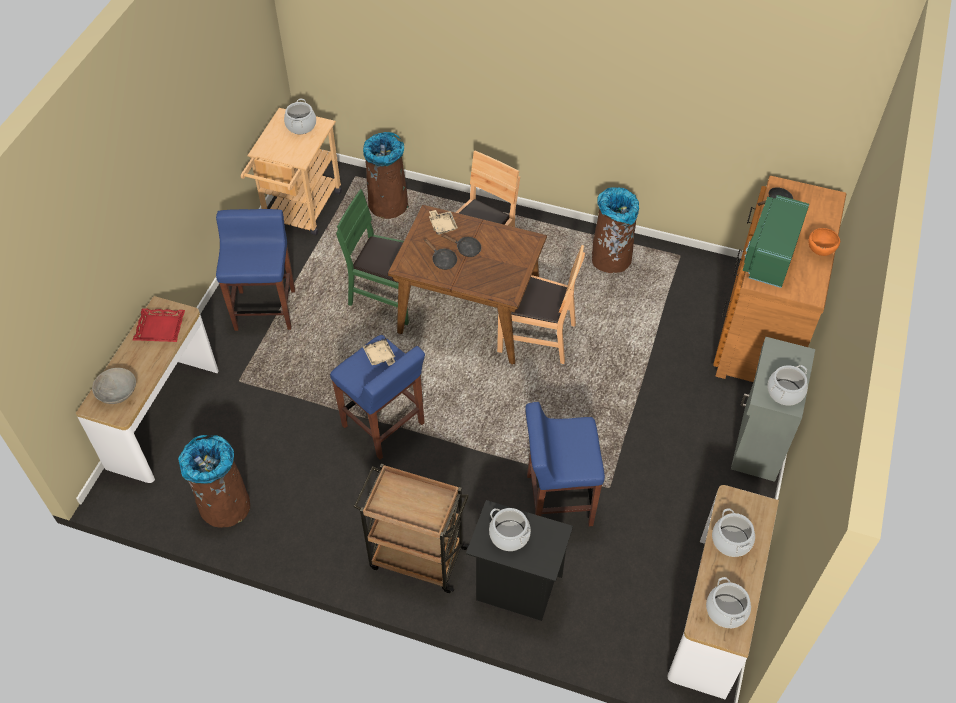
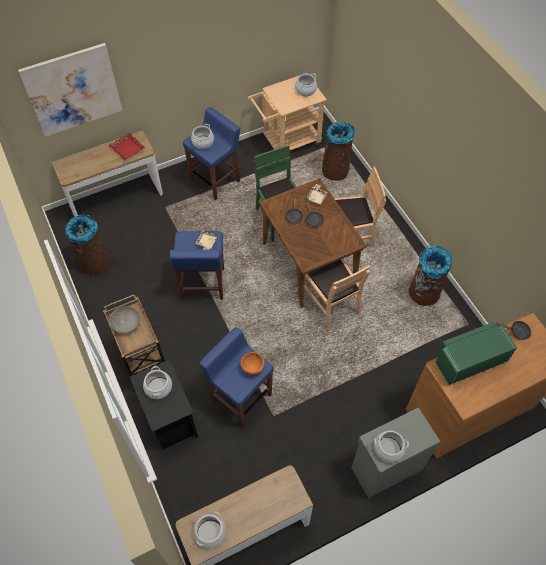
camera: 45 degrees right, 5 degrees up
(73, 281) = (73, 90): none -> picture
(117, 392) = (77, 165): grey bowl -> grey bowl (126, 324)
(731, 540) = (259, 500): cooking pot -> cooking pot (203, 142)
(819, 252) = (504, 385): orange bowl -> orange bowl (252, 368)

